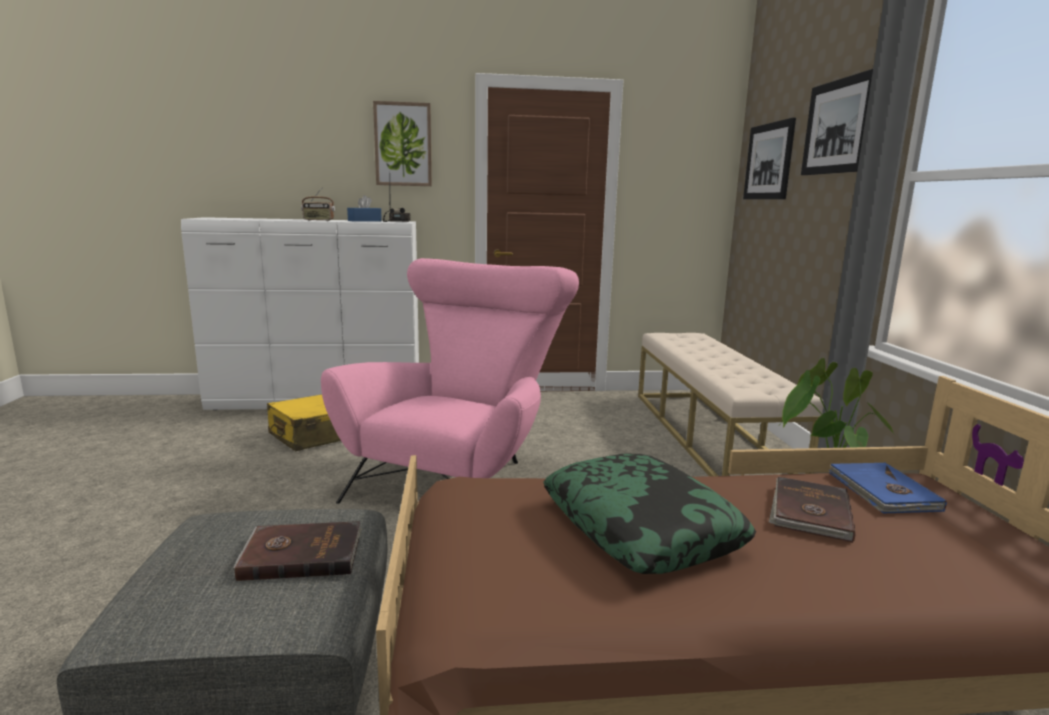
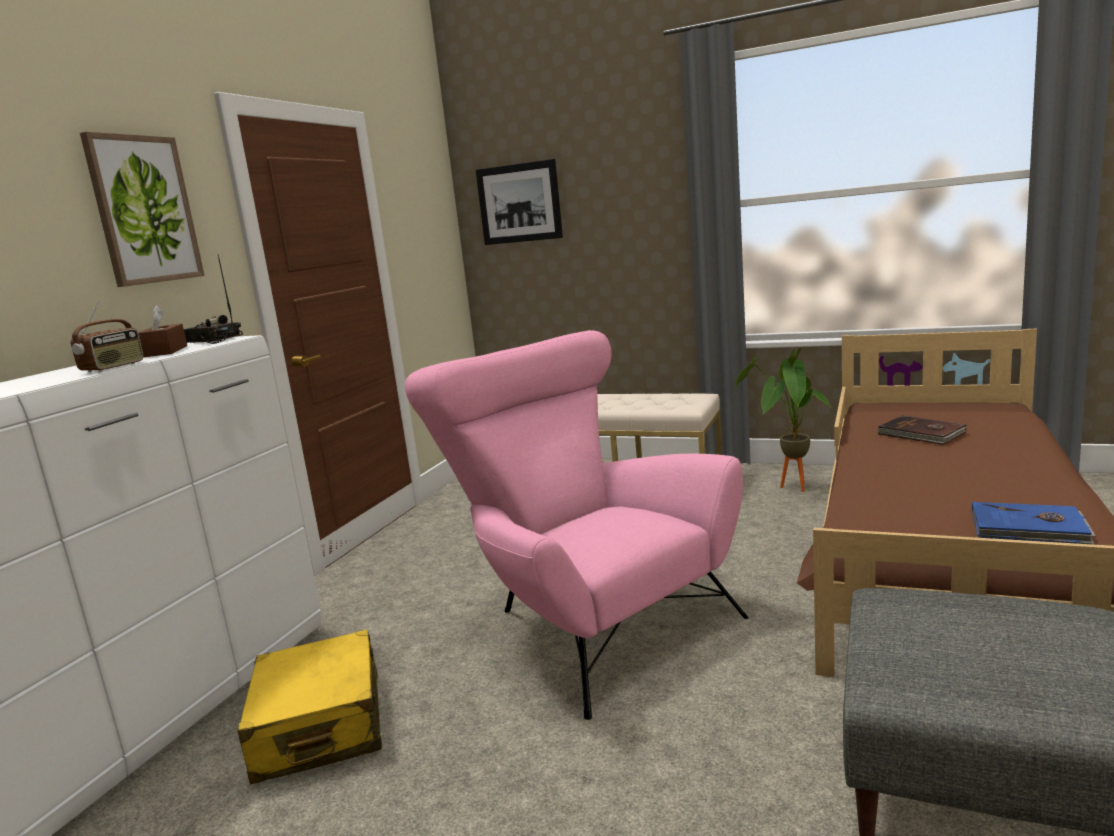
camera: 60 degrees left, 0 degrees up
(301, 554) = (973, 618): brown book -> none
(364, 221) = (164, 351): blue tissue box -> brown tissue box
(641, 527) = (944, 477): pillow -> none
(837, 127) = (625, 167): picture -> none
(882, 492) = (890, 414): blue book -> blue book (1029, 528)

